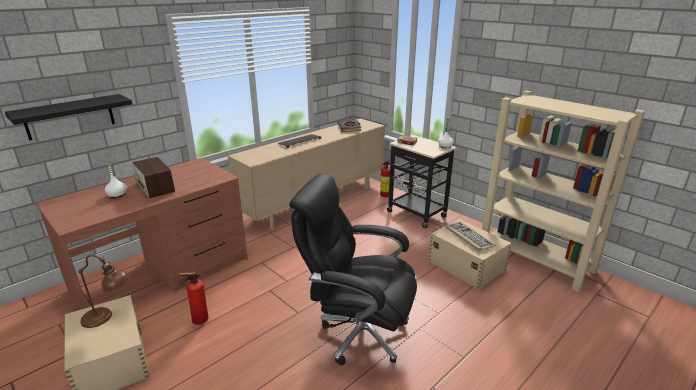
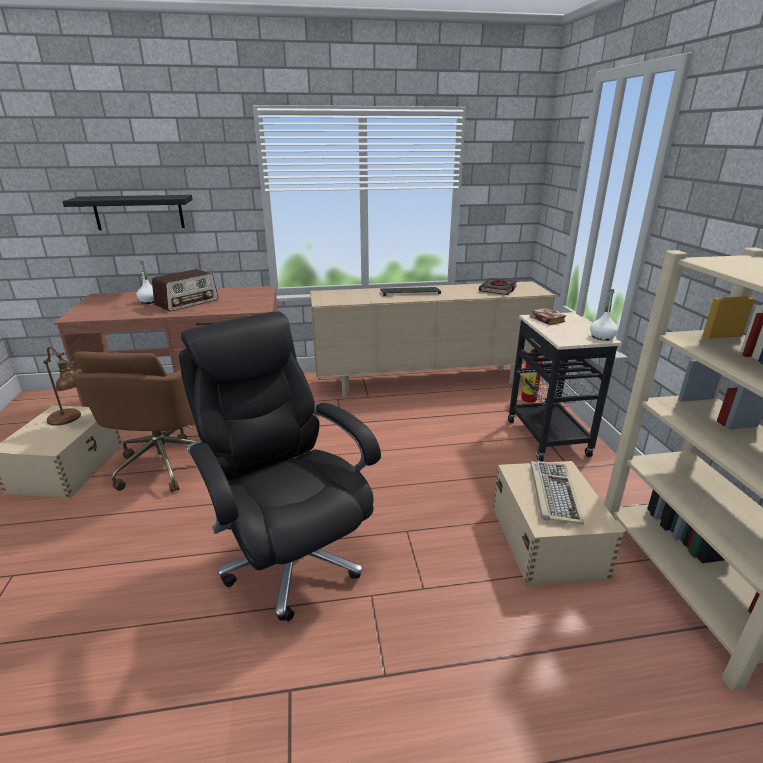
camera: 35 degrees right, 0 degrees up
(155, 187) = (187, 302): radio -> radio turned 135 degrees counterclockwise
(198, 321) = (166, 463): fire extinguisher -> brown office chair

